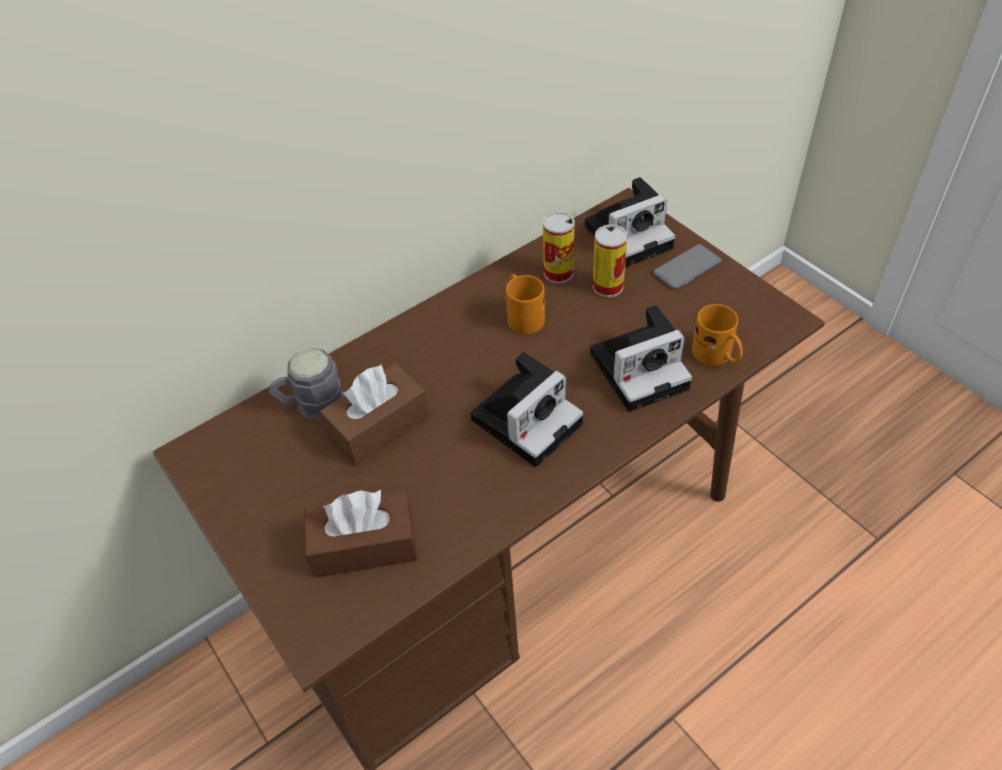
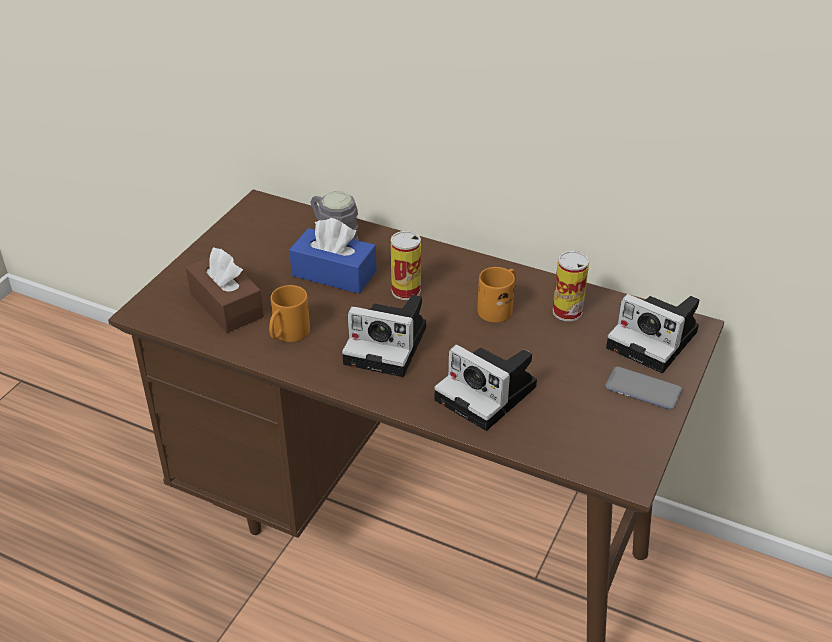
camera: 60 degrees right, 10 degrees down
(378, 425) = (334, 273): brown tissue box -> blue tissue box
(608, 286) = (575, 346): can -> can (406, 291)
(717, 356) = (540, 439): orange mug -> orange mug (288, 335)

